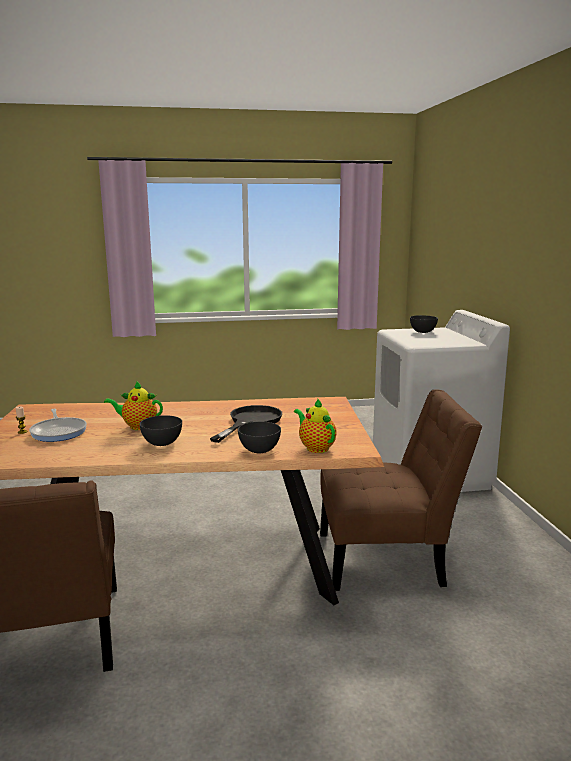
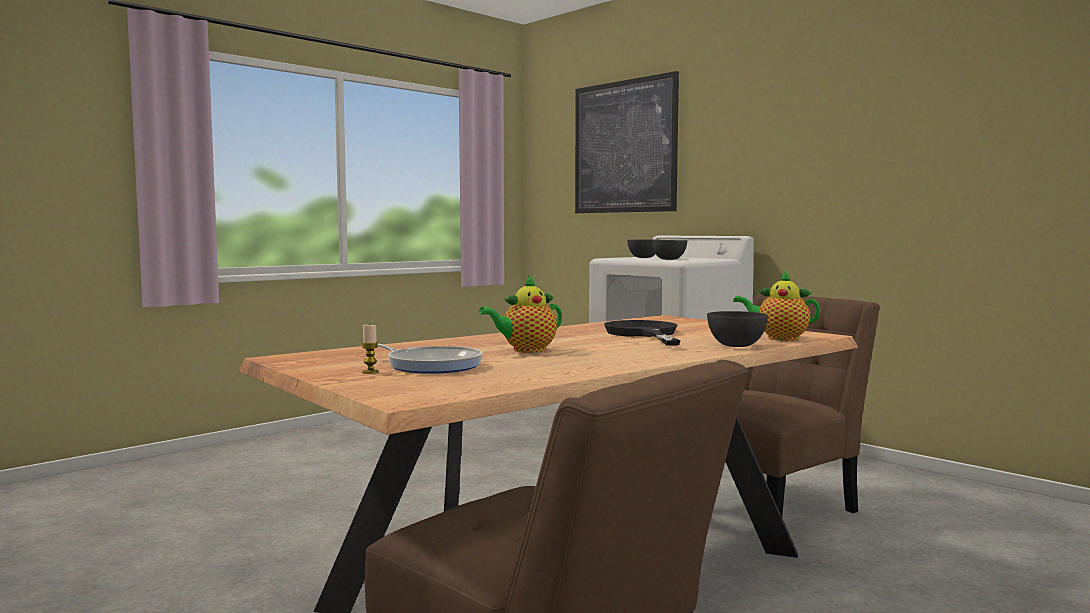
camera: 35 degrees left, 10 degrees down
(162, 443) = (612, 355): grey bowl -> grey bowl (669, 259)
(454, 228) = (624, 147): none -> picture

